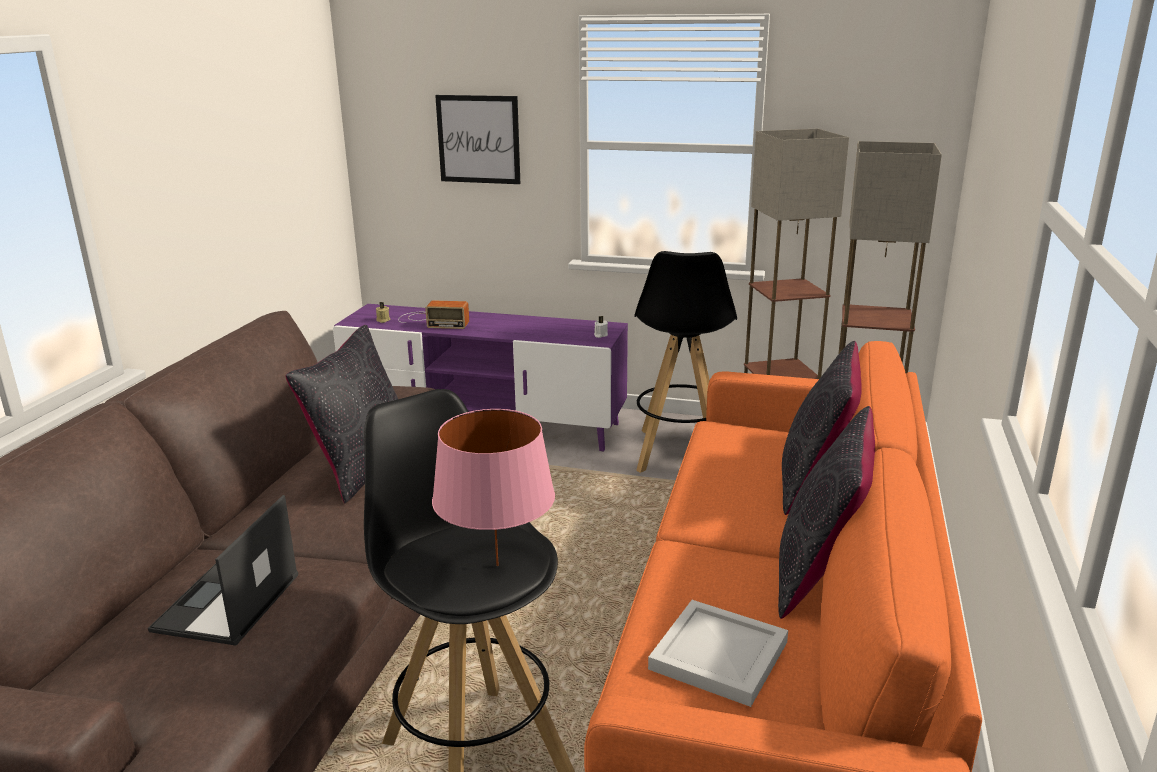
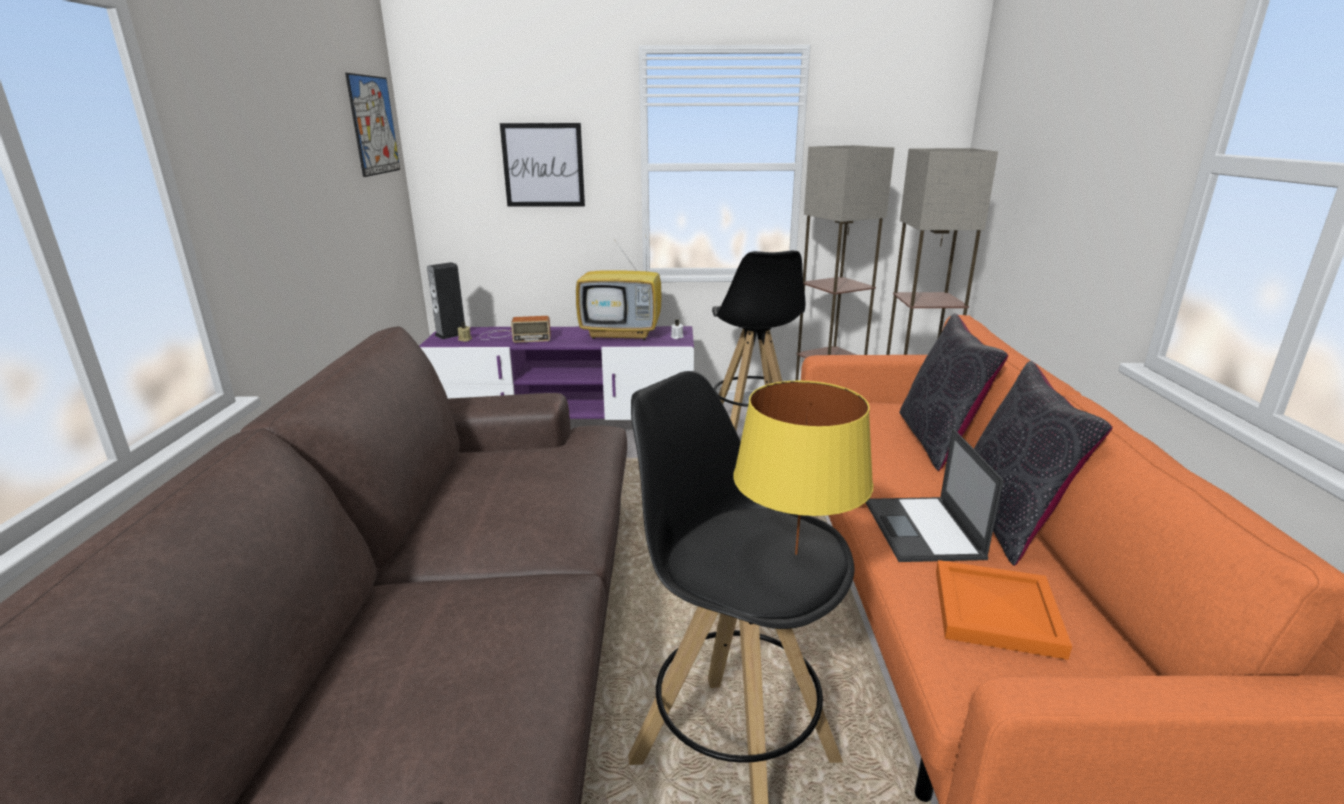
camera: 15 degrees left, 0 degrees up
(226, 603) = (454, 645): laptop -> laptop (923, 530)
(305, 101) = (373, 125): none -> picture
(362, 466) = (520, 474): black pillow -> none
(373, 313) = (451, 334): none -> speaker
(497, 565) = (796, 554): pink table lamp -> yellow table lamp
(545, 327) = (623, 334): none -> television
(719, 657) = (998, 613): white tray -> orange tray

